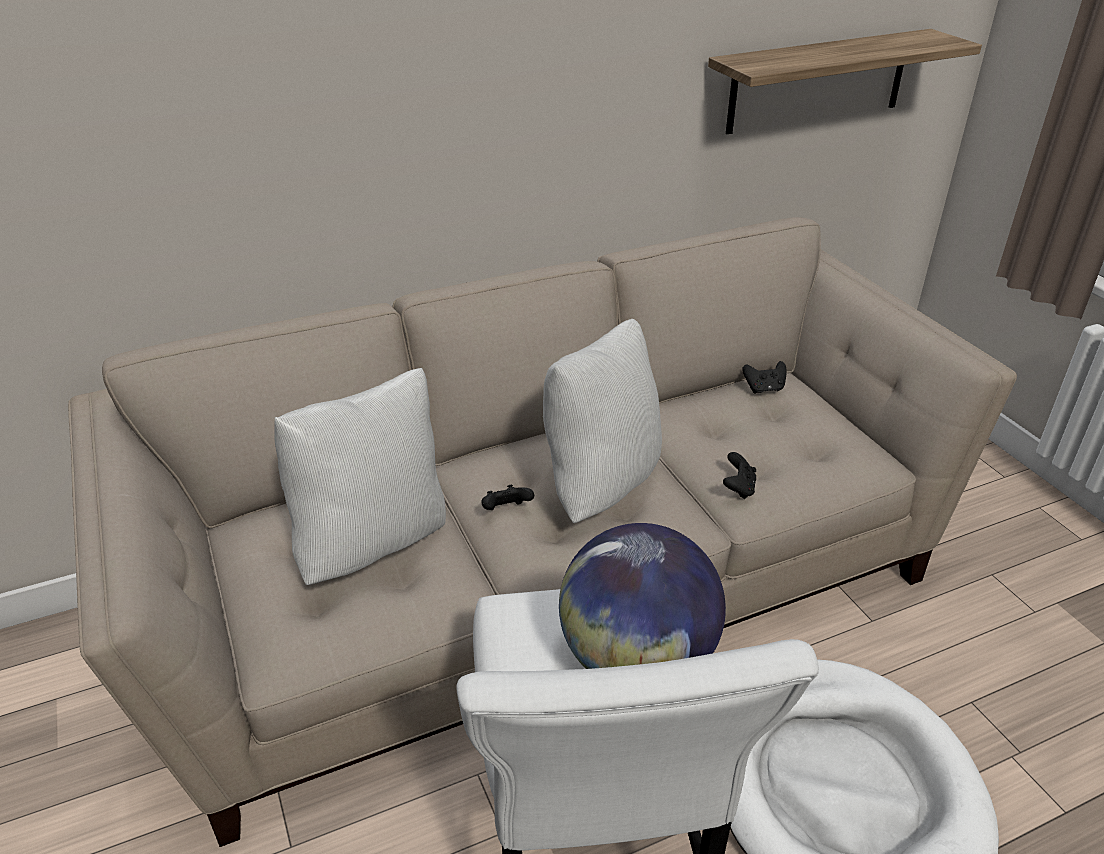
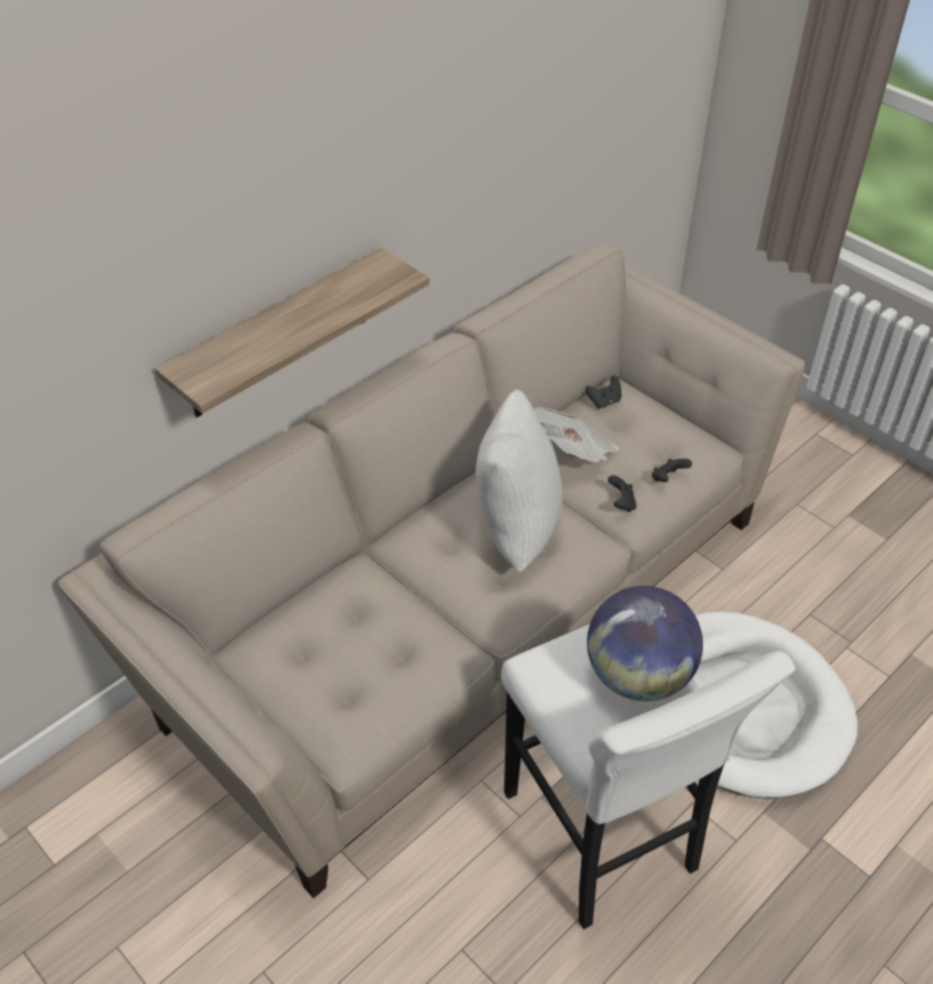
camera: 20 degrees left, 10 degrees up
(374, 542) = (363, 630): white pillow -> none
(506, 511) = (454, 573): black game controller -> black game controller (668, 479)
(704, 427) = (573, 452): none -> newspaper
(818, 81) = (599, 123): shelf -> shelf (279, 335)

